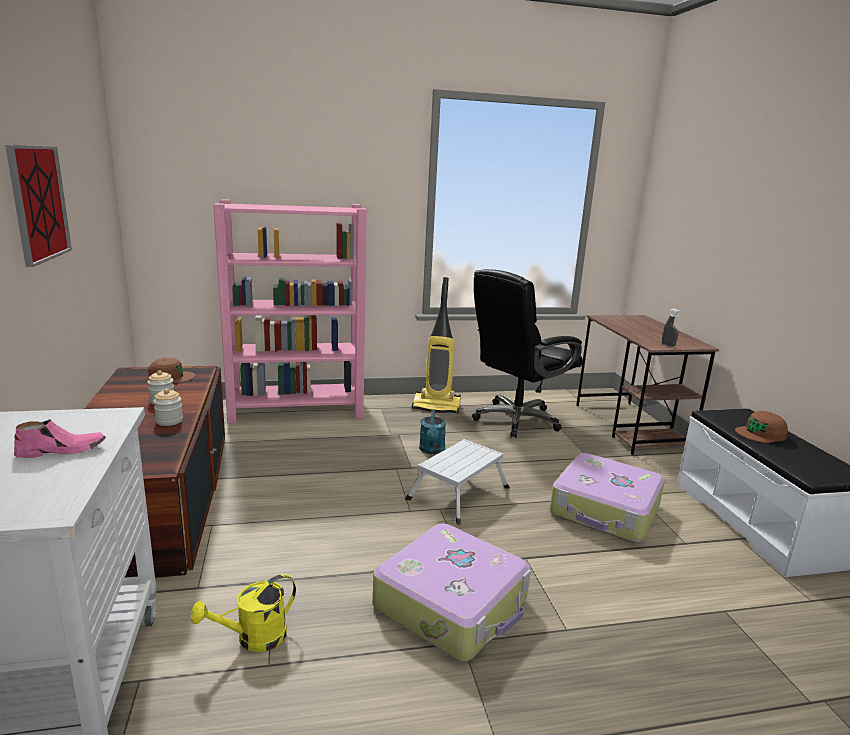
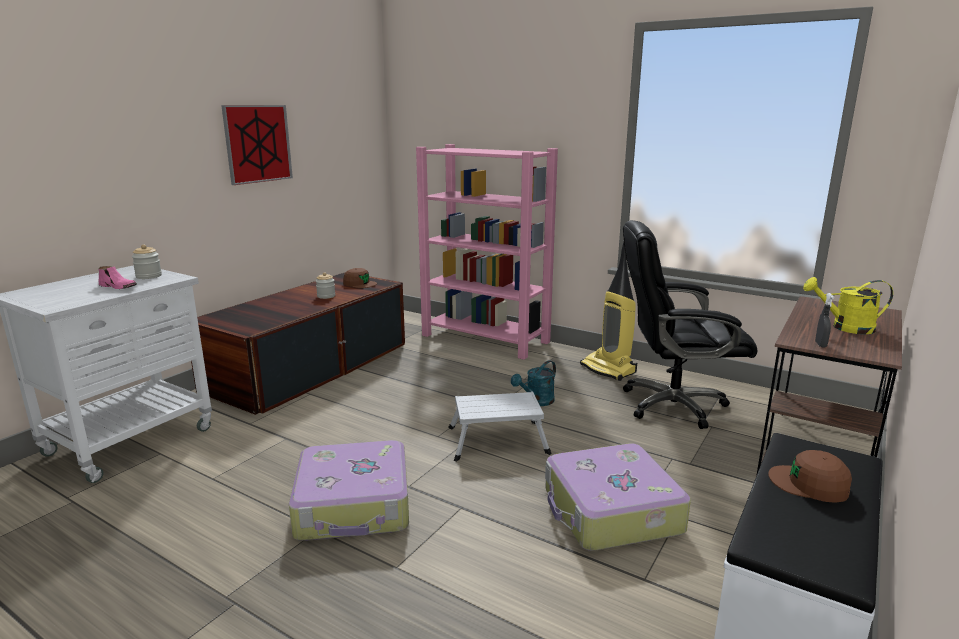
camera: 45 degrees right, 0 degrees up
(169, 421) = (305, 308): jar -> jar (149, 276)
(253, 639) = (228, 462): yellow watering can -> yellow watering can (845, 327)

